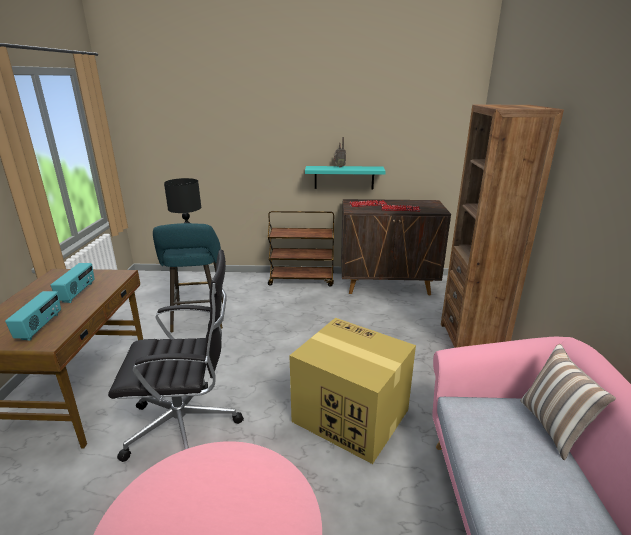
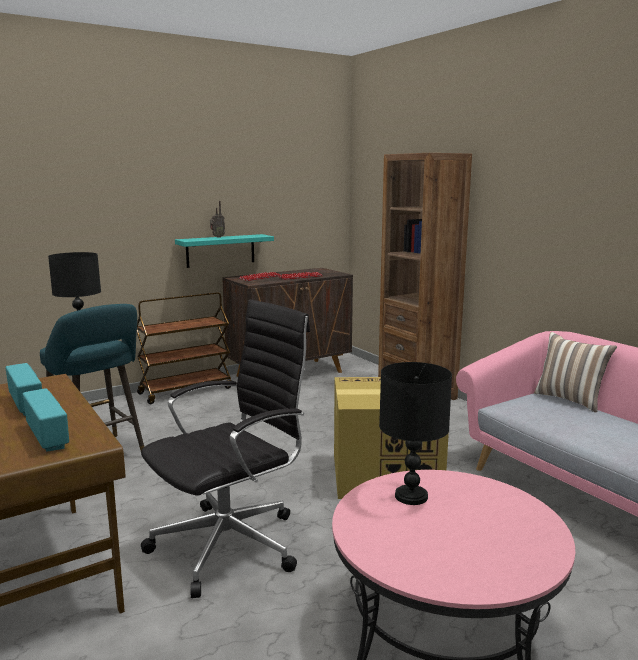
camera: 35 degrees left, 10 degrees down
(225, 478) = (410, 496): none -> black table lamp

